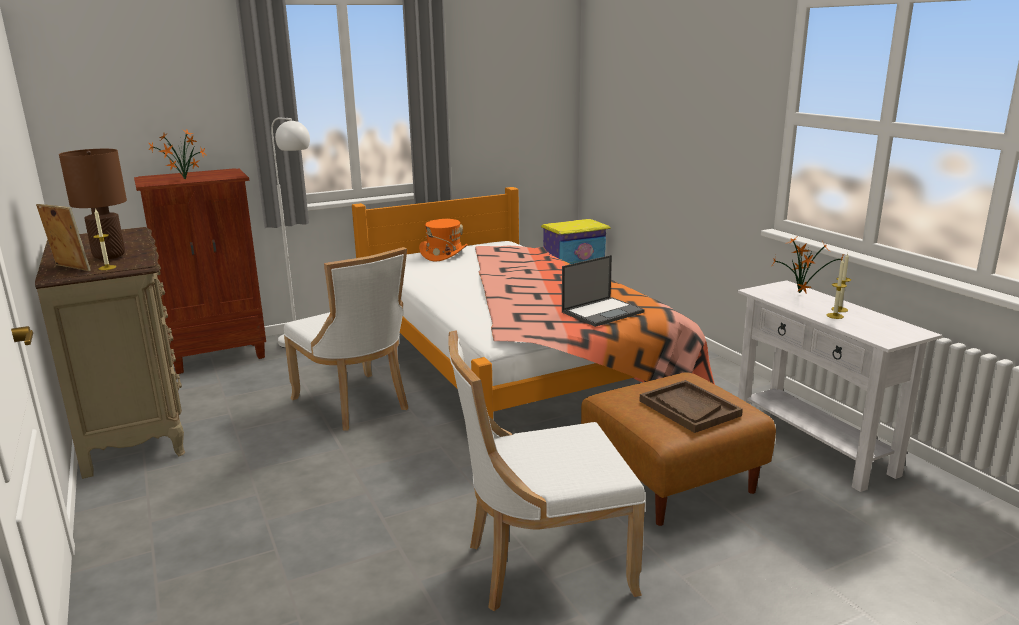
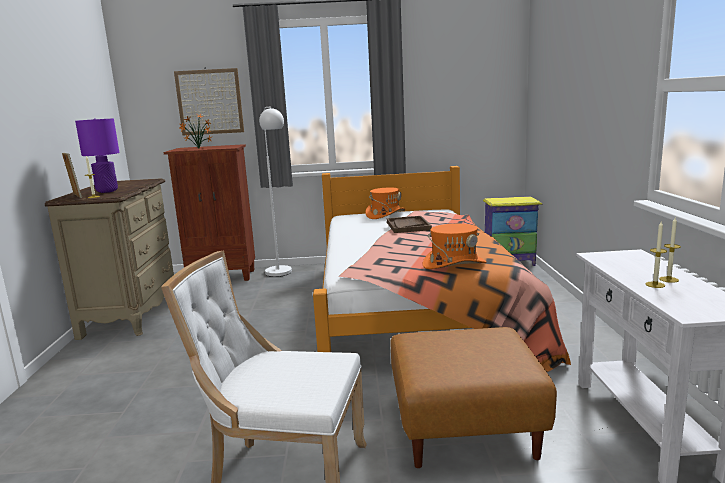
camera: 25 degrees right, 5 degrees down
(109, 257) = (107, 192): brown table lamp -> purple table lamp
(179, 106) = (209, 101): none -> picture
(355, 404) = (273, 319): white chair -> none
(603, 312) = (454, 264): laptop -> orange hat
(689, 408) = (471, 358): brown tray -> brown tray (408, 226)
(800, 293) = (640, 261): potted plant -> none

